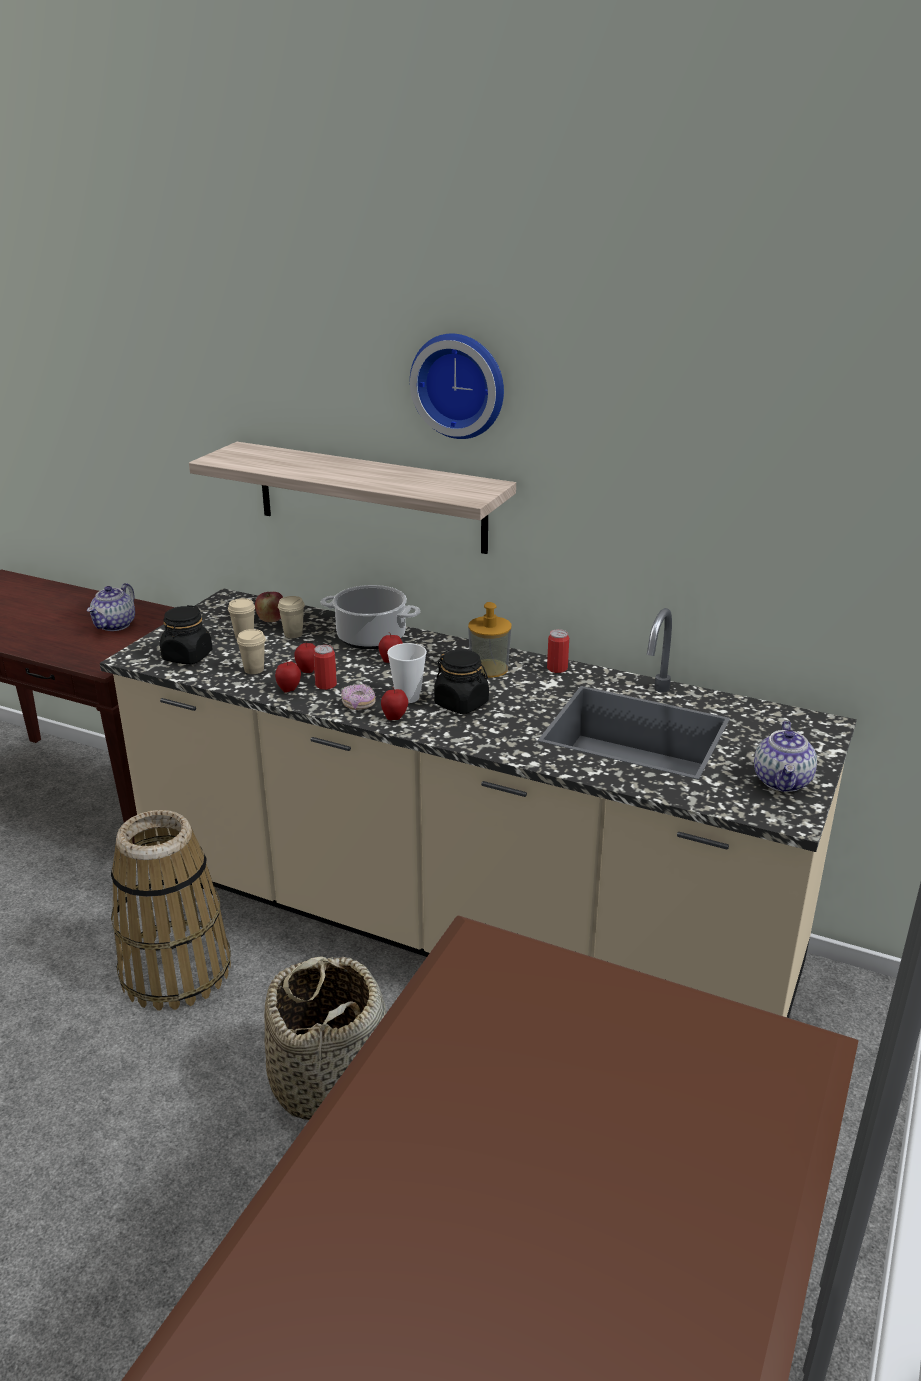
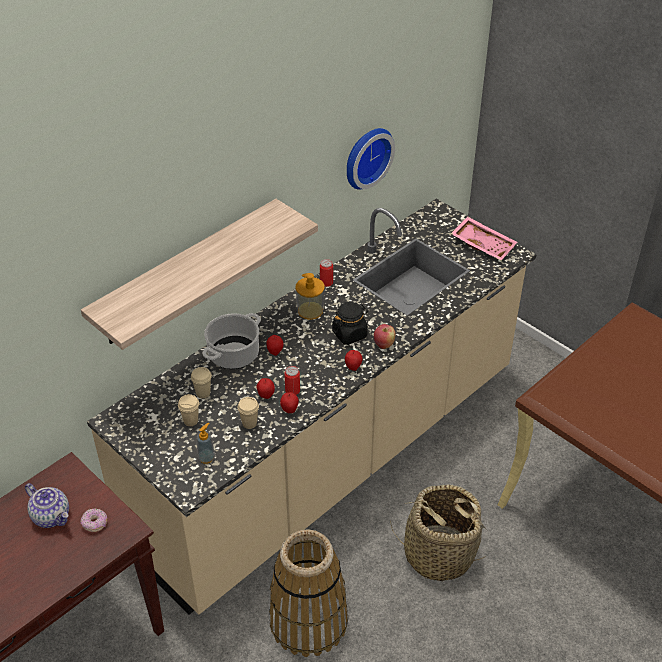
camera: 70 degrees left, 15 degrees up
(187, 657) = (206, 458): black jar -> soap dispenser
(271, 620) = (170, 401): apple -> apple (384, 344)
(358, 704) = (327, 380): donut -> donut (95, 523)
(408, 697) = (330, 355): cup -> none
(460, 385) = (239, 163): wall clock -> wall clock (365, 156)
(783, 781) = (483, 244): teapot -> pink tray

